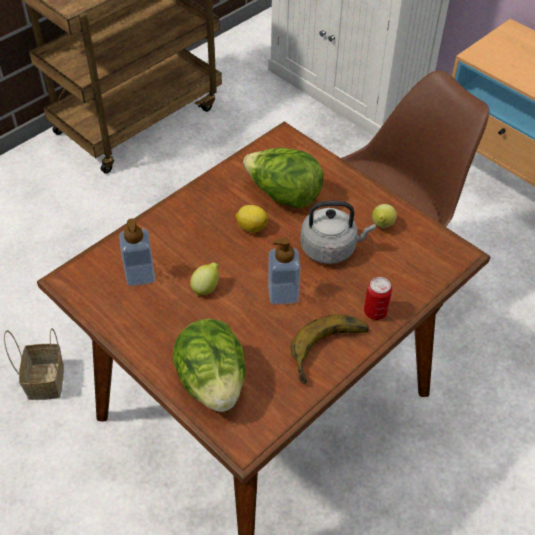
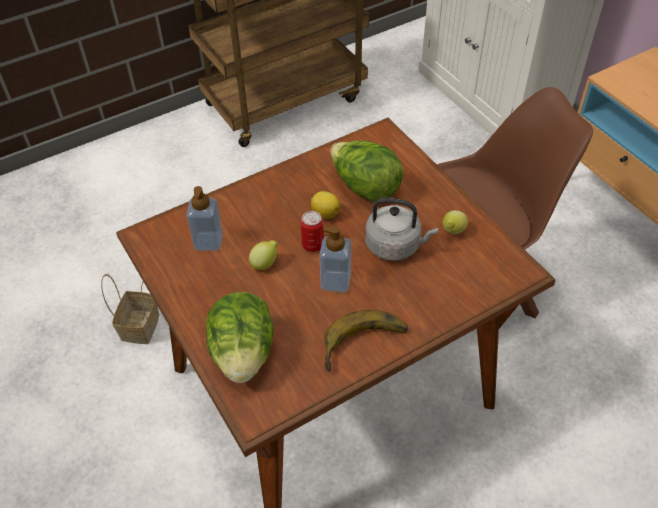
camera: 15 degrees right, 0 degrees up
(375, 312) = (420, 315): can -> can (313, 245)

